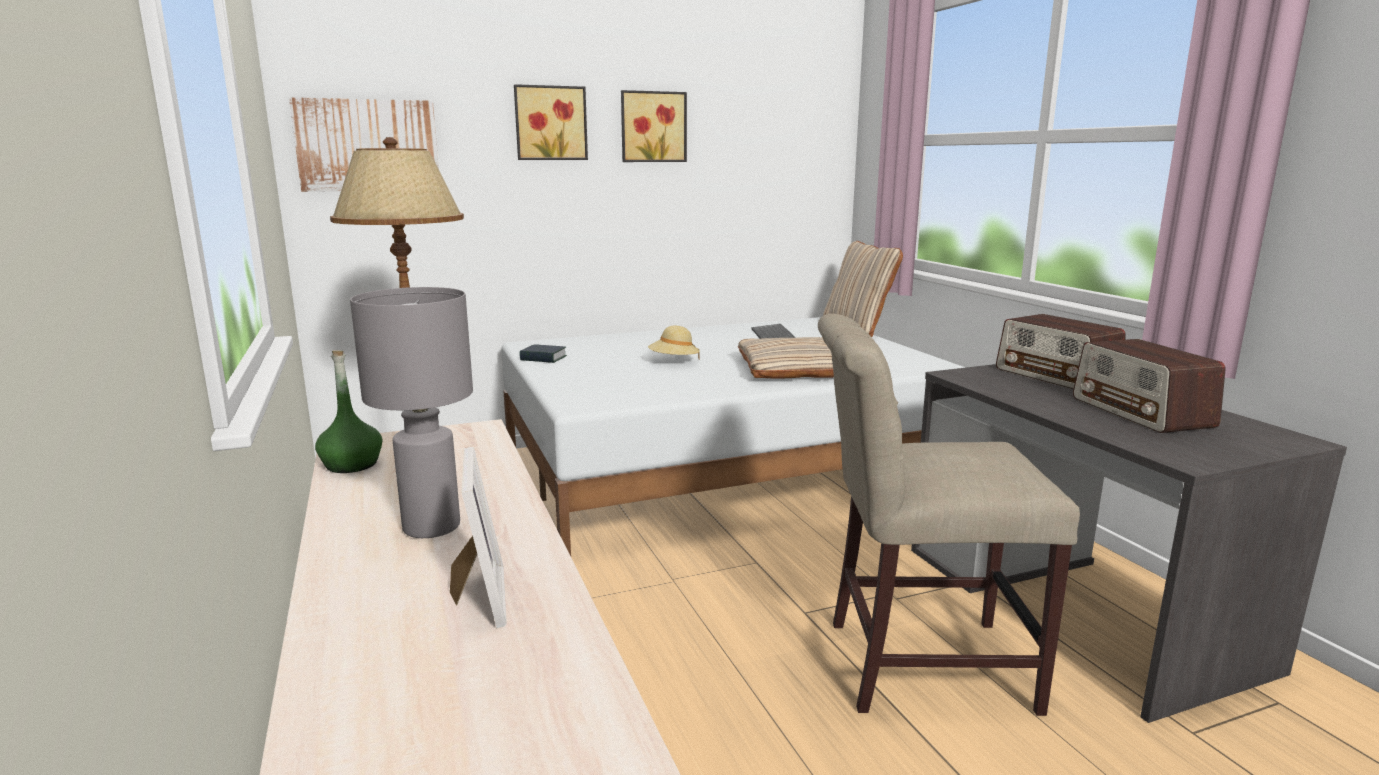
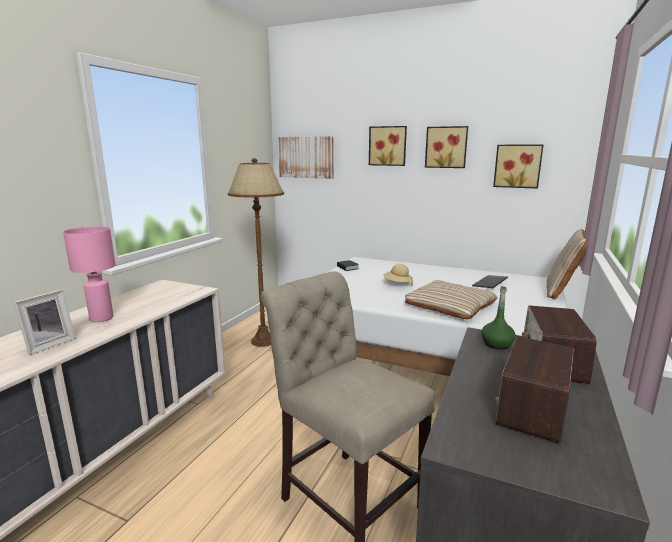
camera: 45 degrees right, 0 degrees up
(352, 465) = (144, 290): green bottle -> green bottle (497, 344)
(430, 526) = (102, 318): grey table lamp -> pink table lamp
(755, 157) = (517, 166): none -> picture

